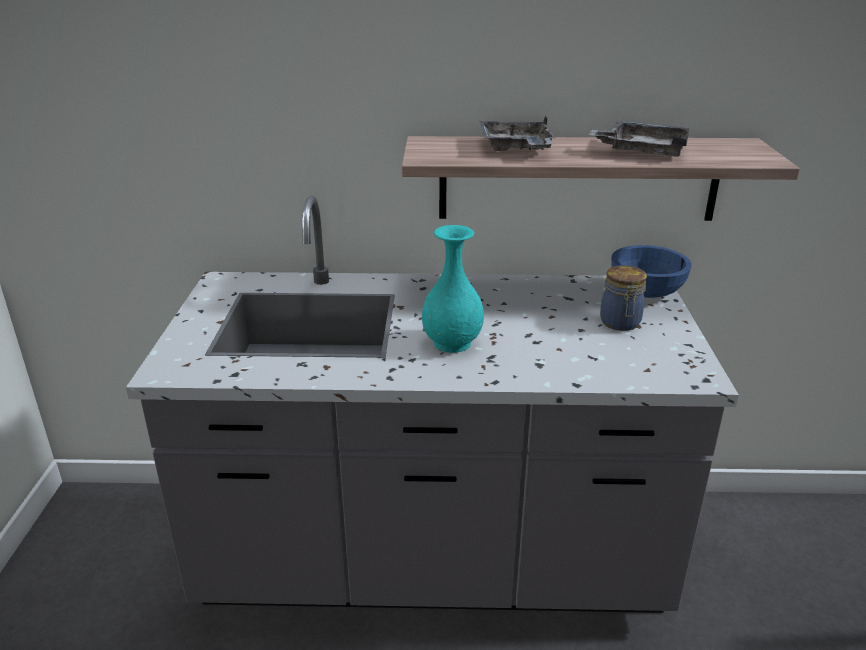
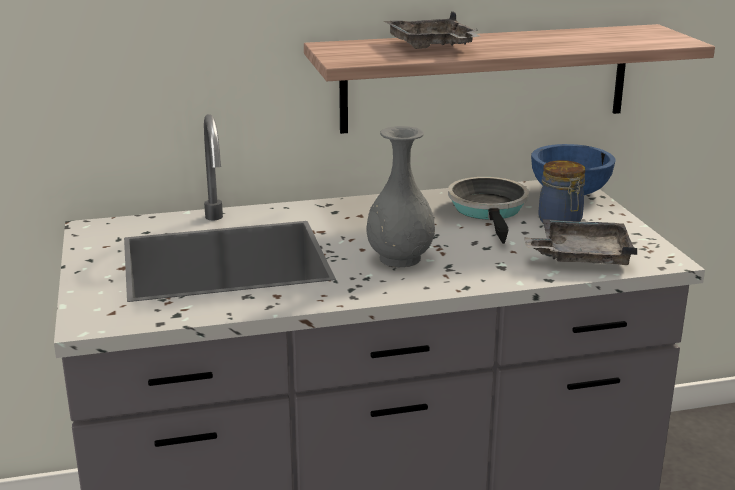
camera: 15 degrees left, 5 degrees down
(452, 343) = (400, 258): turquoise vase -> grey vase
(560, 303) = (489, 210): none -> frying pan
(642, 151) = (558, 41): grey tray -> grey tray (581, 256)

